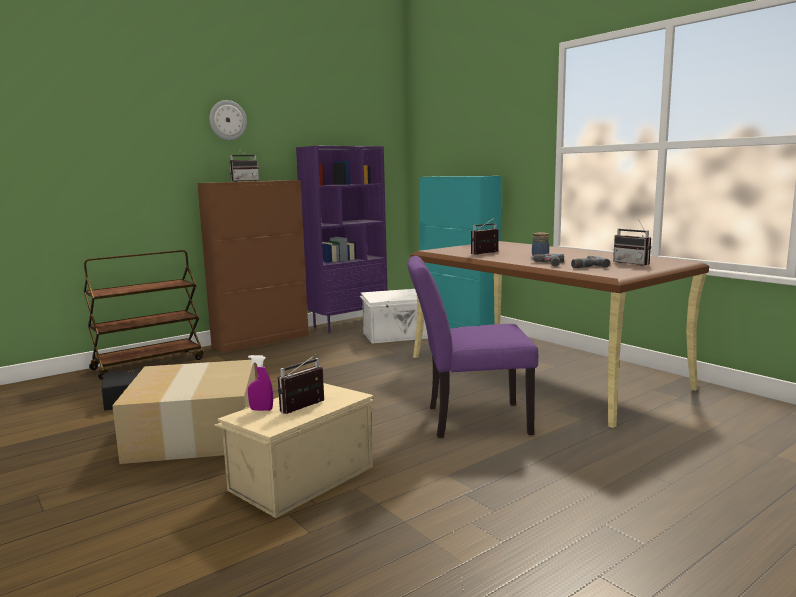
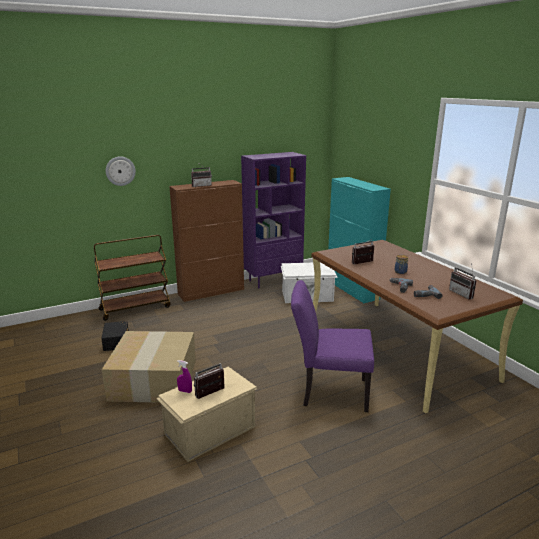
camera: 10 degrees right, 10 degrees up
(227, 120) = (191, 139): wall clock -> wall clock (120, 171)

